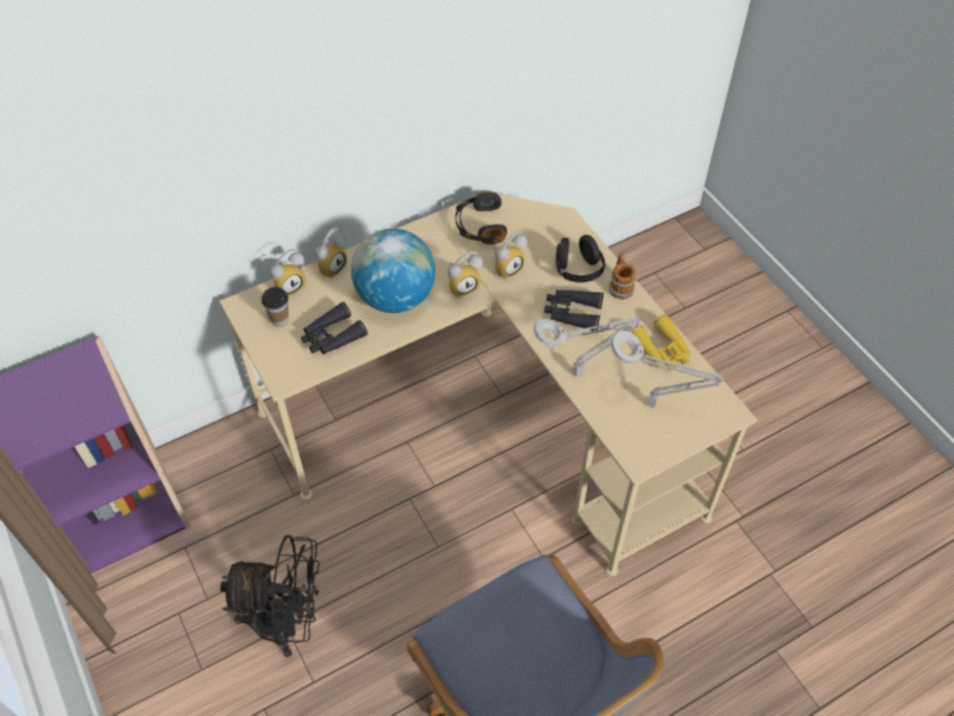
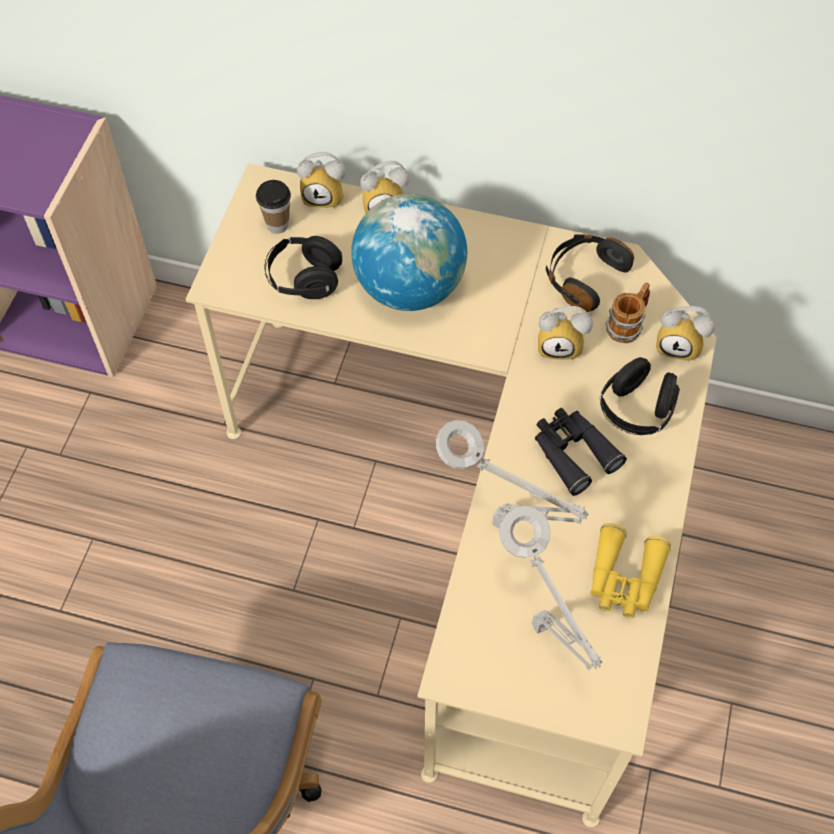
camera: 45 degrees right, 5 degrees up
(287, 622) = (96, 537): black fan -> none
(332, 337) = (304, 280): black binoculars -> black headphones
(463, 286) = (491, 329): alarm clock -> alarm clock (679, 345)
(620, 286) = (664, 467): mug -> mug (627, 324)

